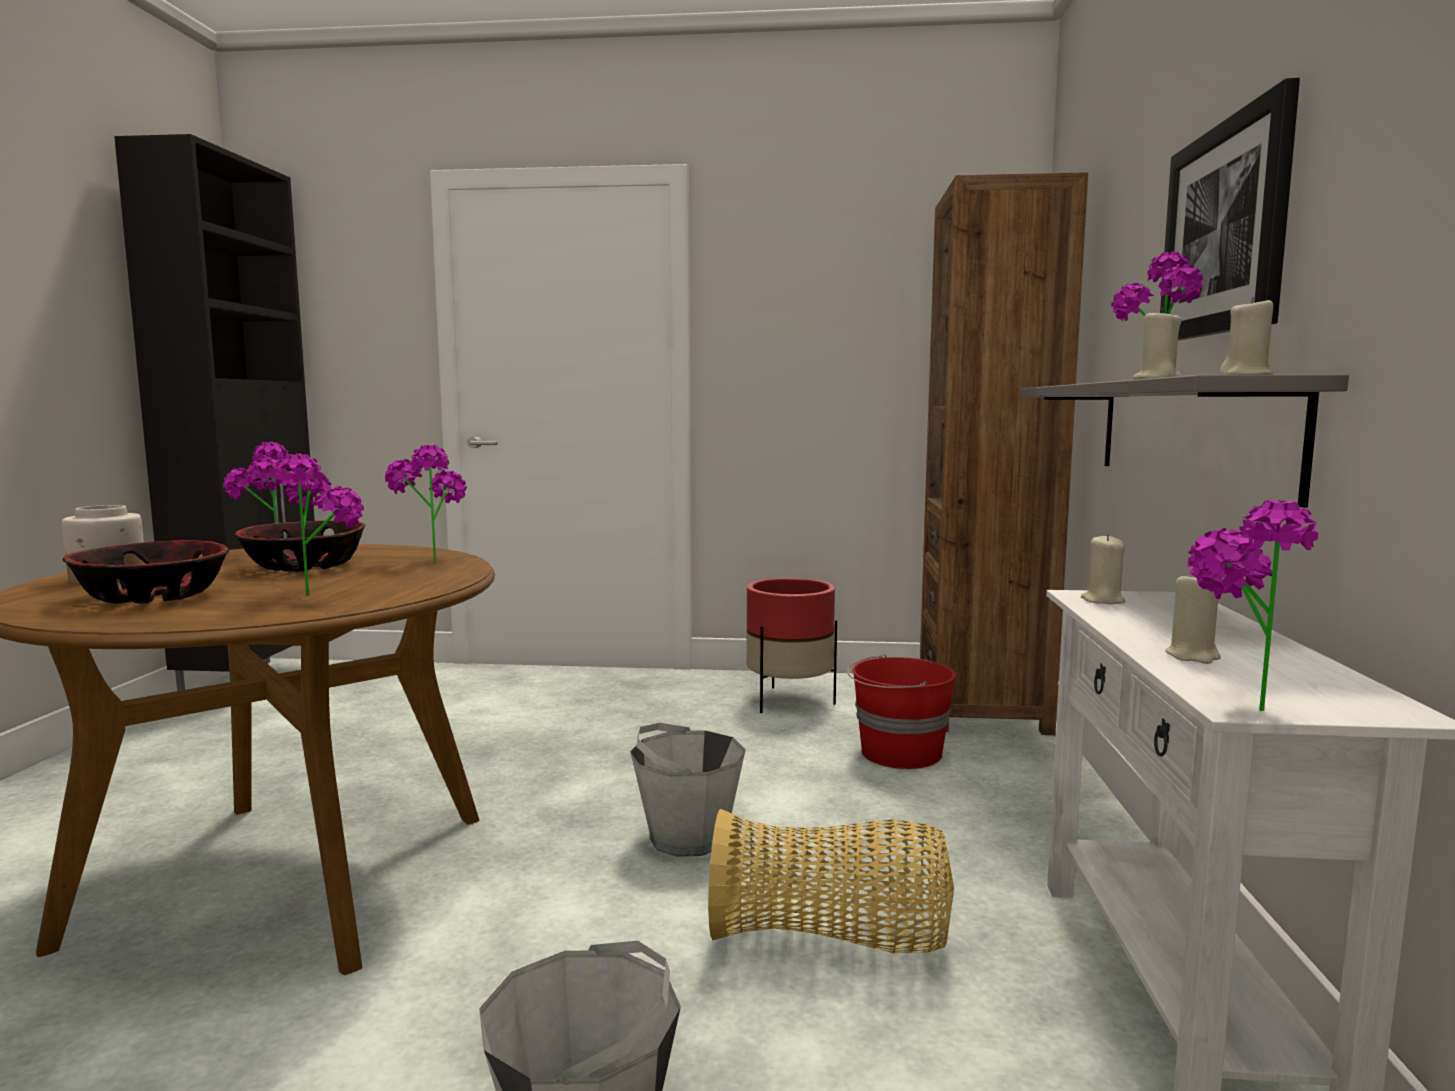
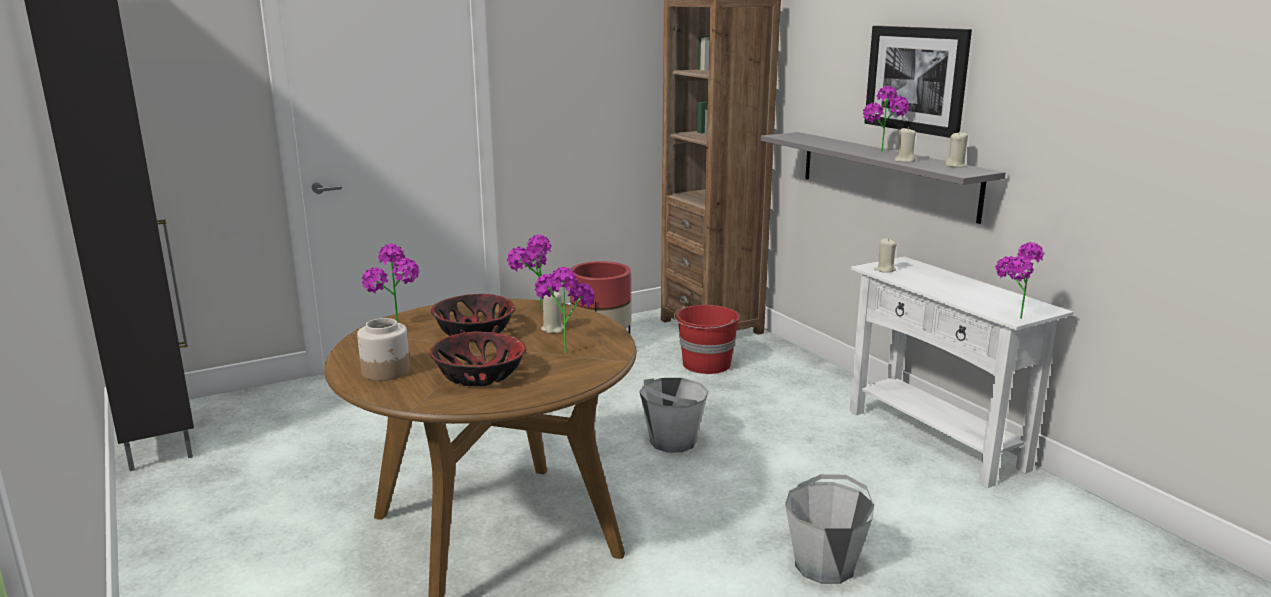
camera: 35 degrees left, 10 degrees up
(831, 939) = (800, 462): basket -> none
(1193, 656) = (965, 297): beige candle -> beige candle (553, 329)

